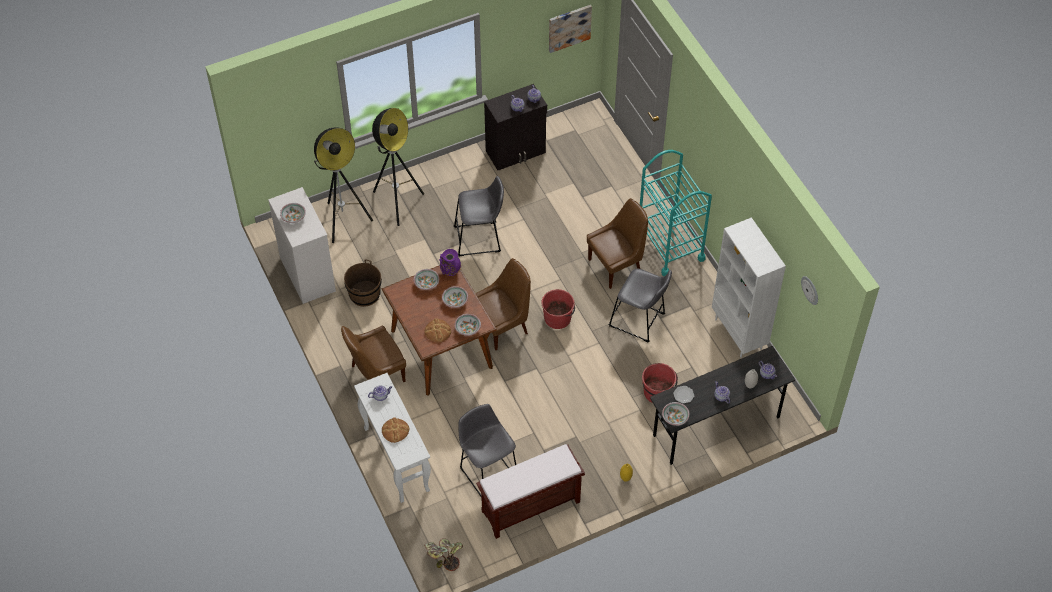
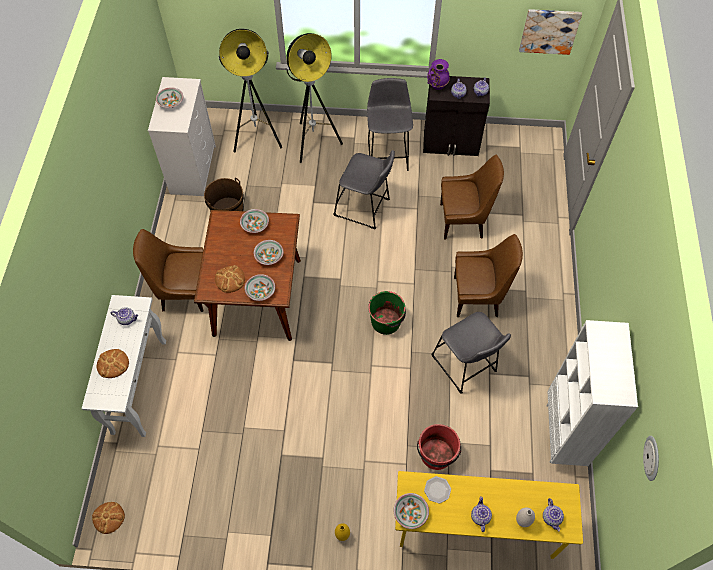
camera: 30 degrees right, 5 degrees up
(444, 557) = (108, 517): potted plant -> bread
(450, 272) = (285, 225): purple vase -> purple vase (436, 86)
(488, 472) = (212, 448): grey stool -> grey stool (388, 152)
(502, 326) = (328, 303): brown chair -> brown chair (463, 221)
(530, 507) = (226, 511): brown bench -> none
(558, 318) = (386, 321): red bucket -> green bucket
(669, 245) = (545, 302): turquoise cart -> none
(716, 427) = (475, 530): grey desk -> yellow desk

